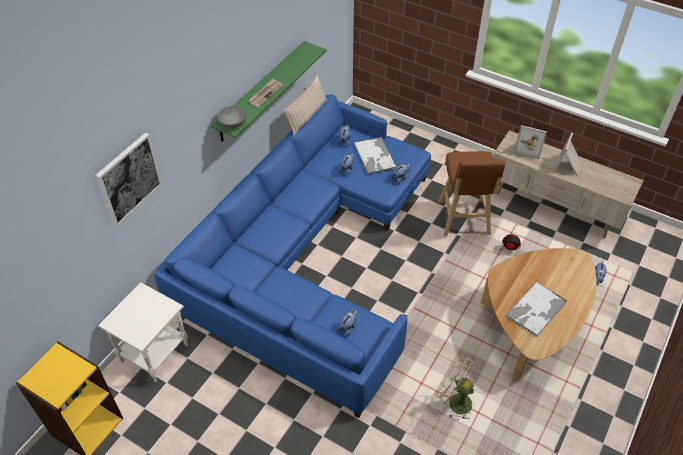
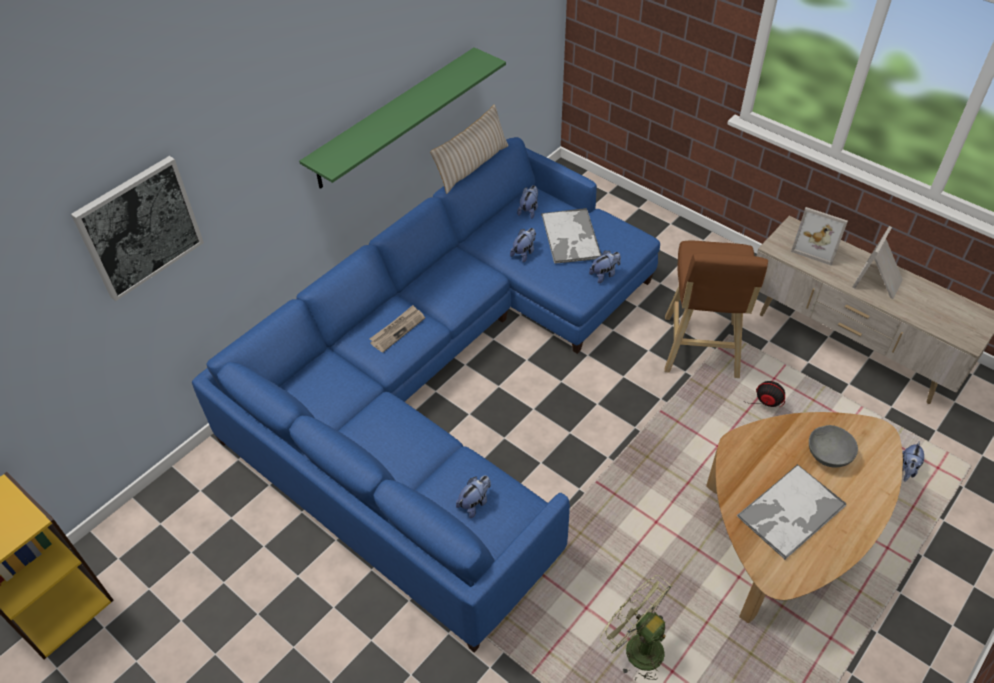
camera: 10 degrees right, 0 degrees up
(154, 352) = (185, 502): white side table -> none
(233, 124) = (333, 161): grey bowl -> grey bowl (828, 455)
(265, 94) = (395, 120): newspaper -> newspaper (397, 329)

